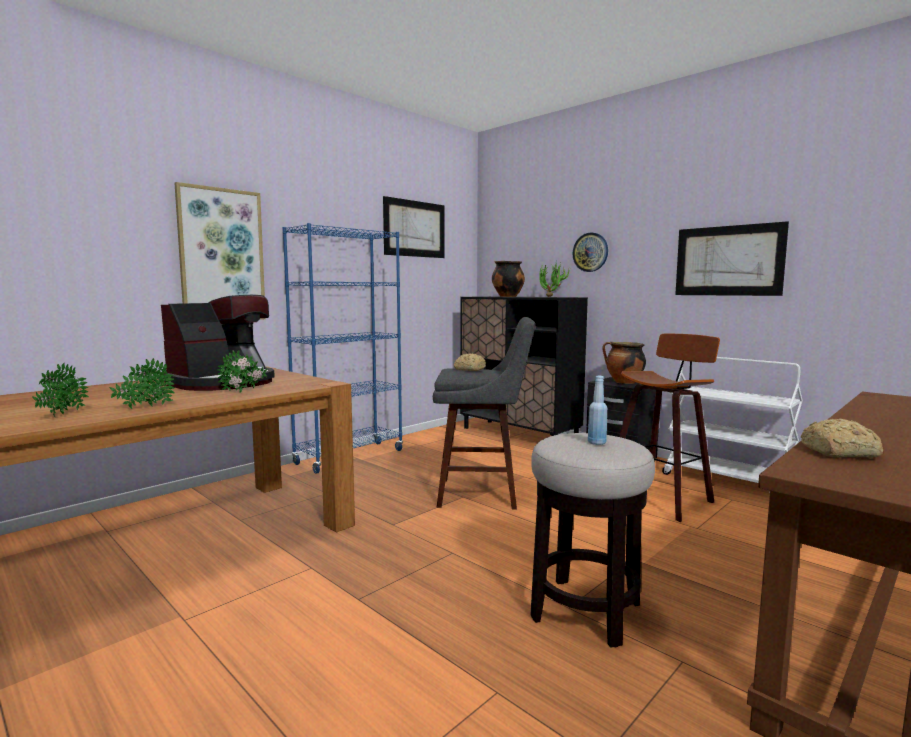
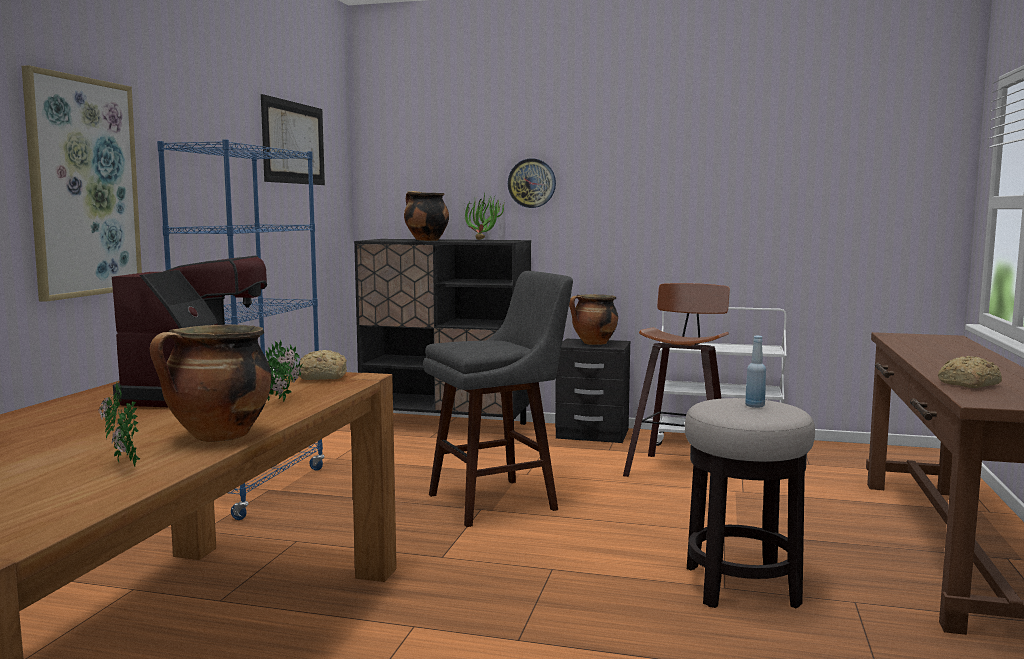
camera: 30 degrees left, 0 degrees up
(145, 408) = (218, 437): potted plant -> cooking pot
(469, 369) = (477, 342): bread -> bread (321, 377)
(728, 261) = (700, 199): picture -> none

